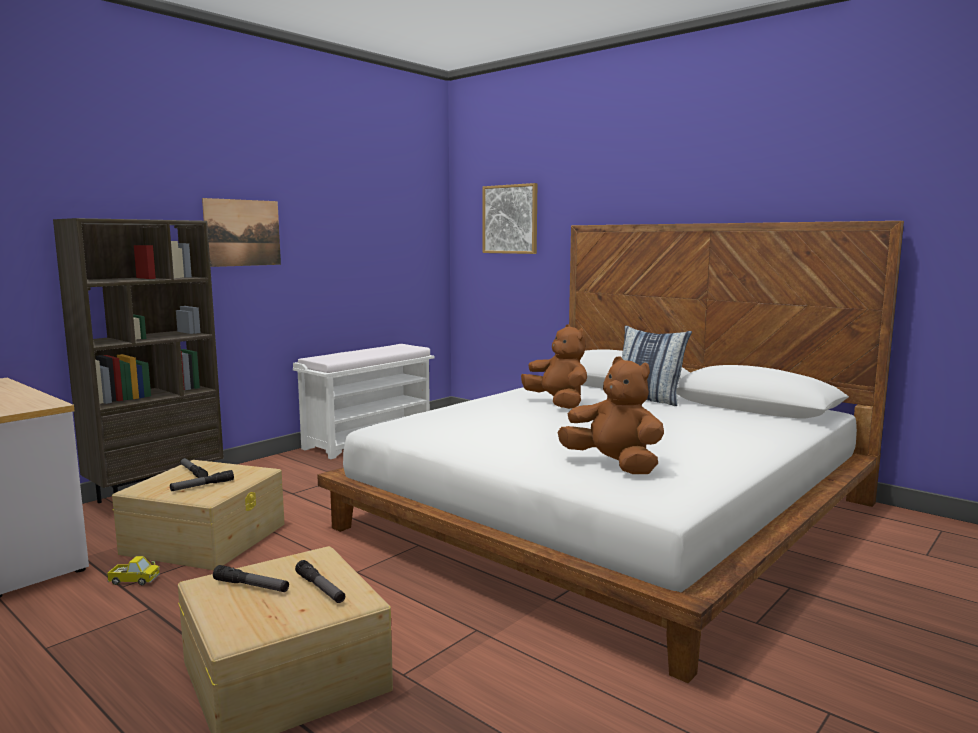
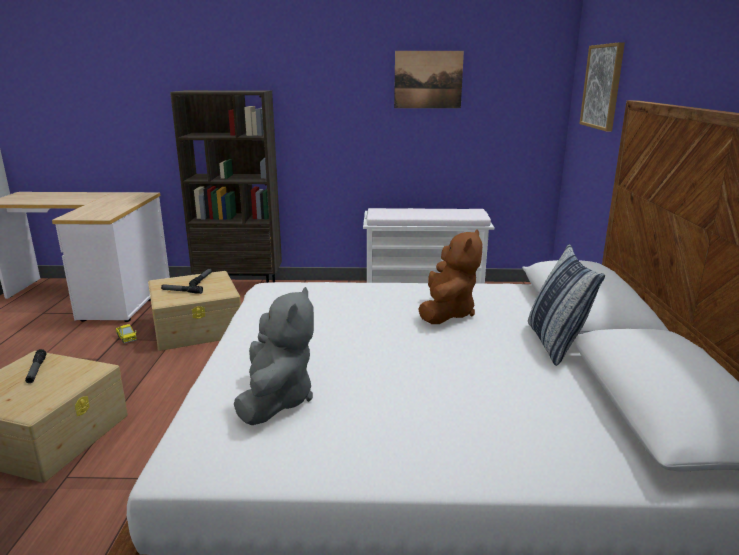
camera: 50 degrees right, 10 degrees up
(243, 233) = (325, 99): picture -> picture (428, 80)
(320, 588) = (43, 391): flashlight -> none
(613, 465) = (276, 400): brown plush toy -> grey plush toy

